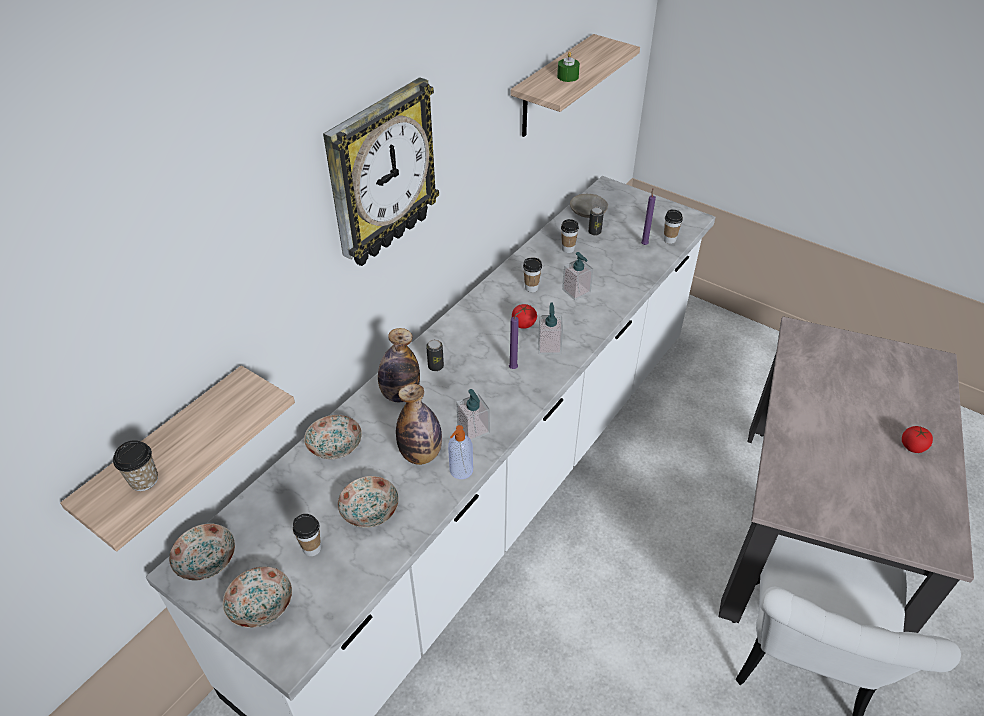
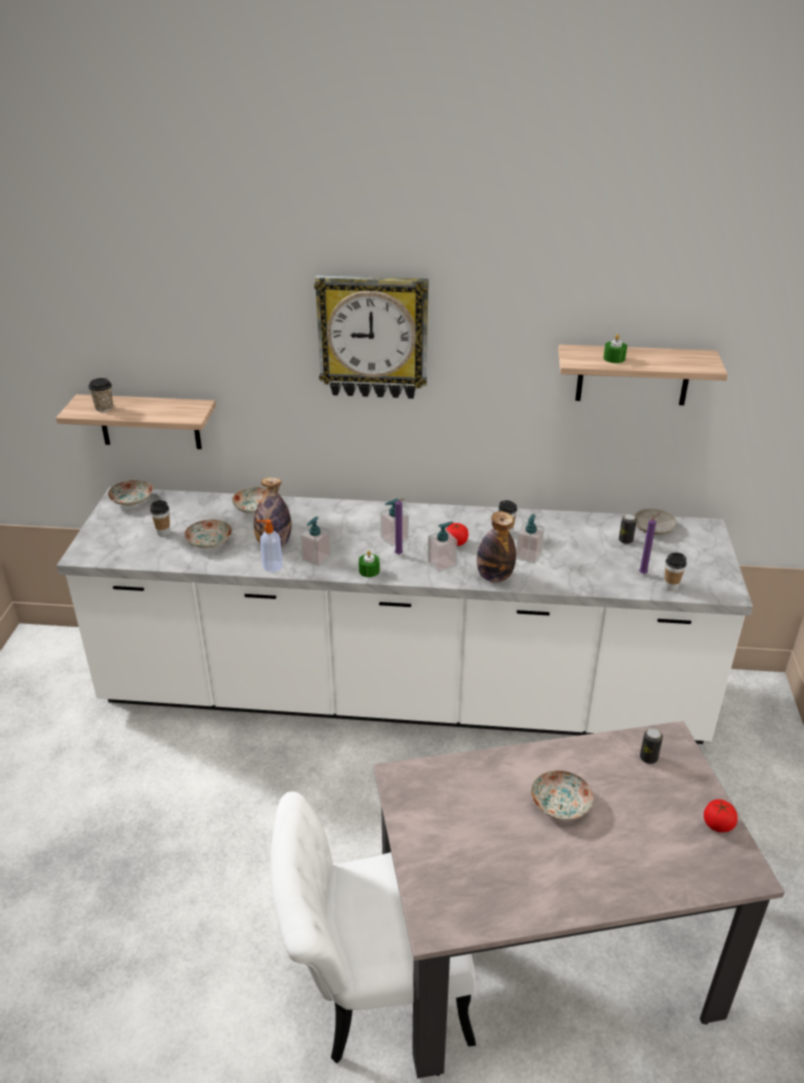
camera: 60 degrees right, 10 degrees down
(261, 603) = (112, 531): plate -> plate (561, 804)
(400, 394) = (324, 515): bottle -> bottle (494, 577)
(435, 366) = (367, 519): can -> can (648, 758)
(484, 361) = (394, 538): none -> soap dispenser
(524, 399) = (369, 571): none -> green candle
(568, 249) = (581, 534): cup -> none
(912, 446) = (571, 871): tomato -> tomato (717, 824)

